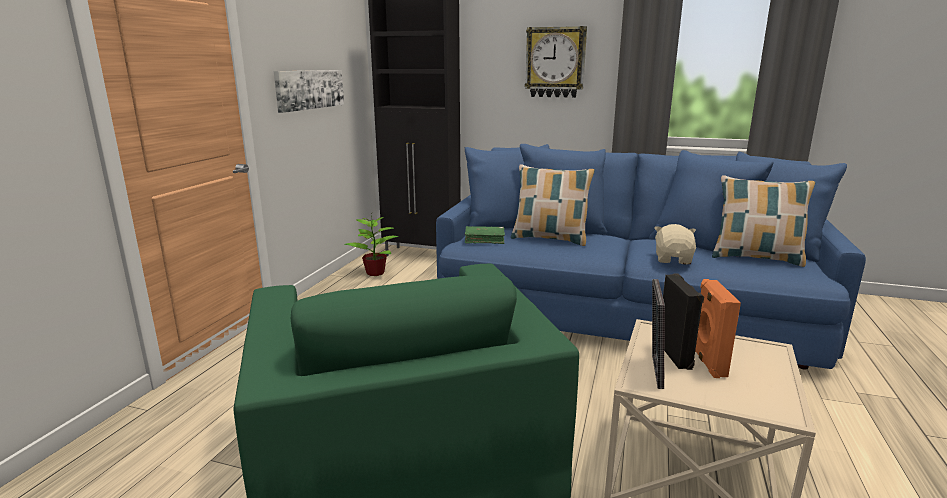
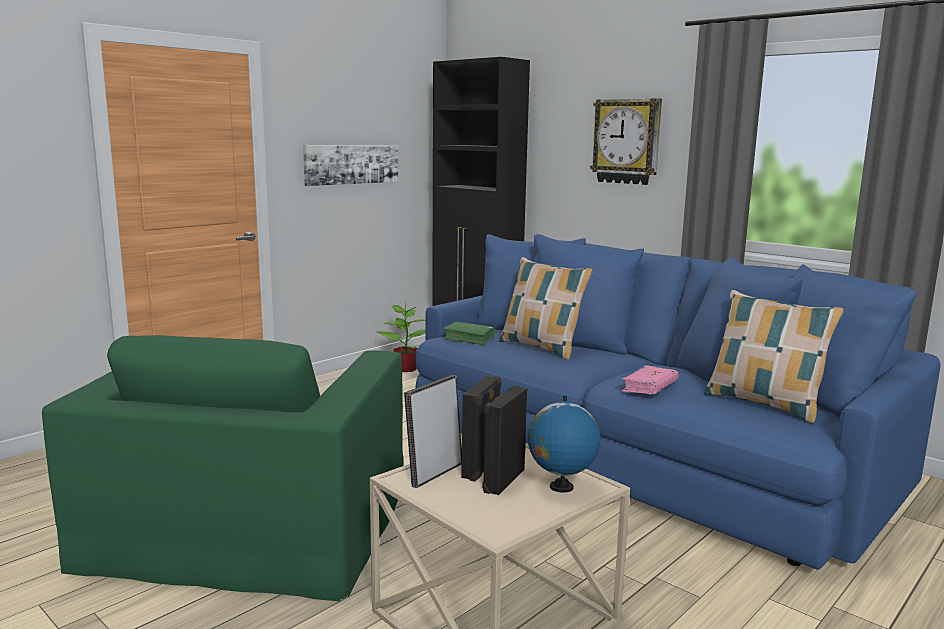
camera: 25 degrees right, 5 degrees down
(673, 259) = (649, 388): beige plush toy -> pink book
(707, 362) = (502, 480): orange speaker -> black speaker
(753, 357) = (561, 487): none -> globe

